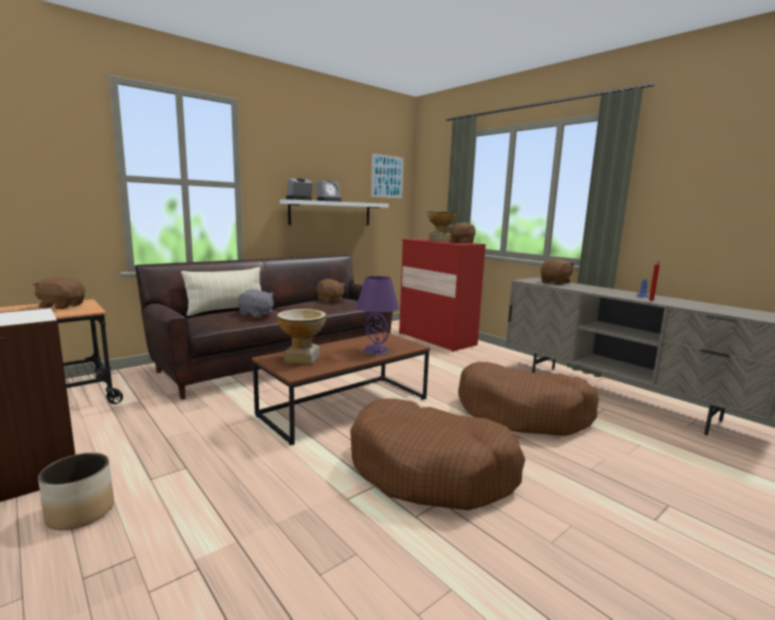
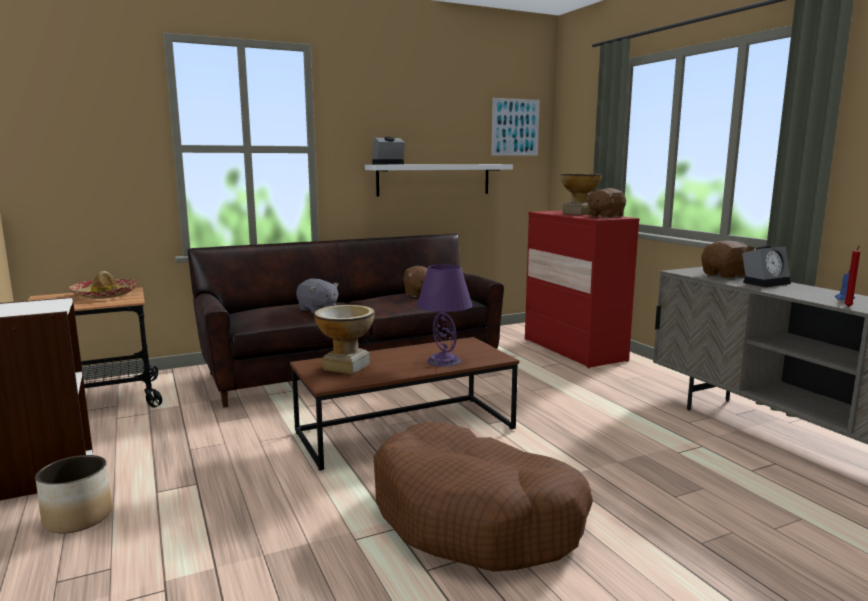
camera: 15 degrees right, 0 degrees up
(61, 306) = (106, 295): brown plush toy -> hat
(227, 310) = (288, 303): beige pillow -> none
(329, 201) = (428, 164): alarm clock -> alarm clock (765, 282)
(523, 413) = (643, 459): brown dog bed -> none

